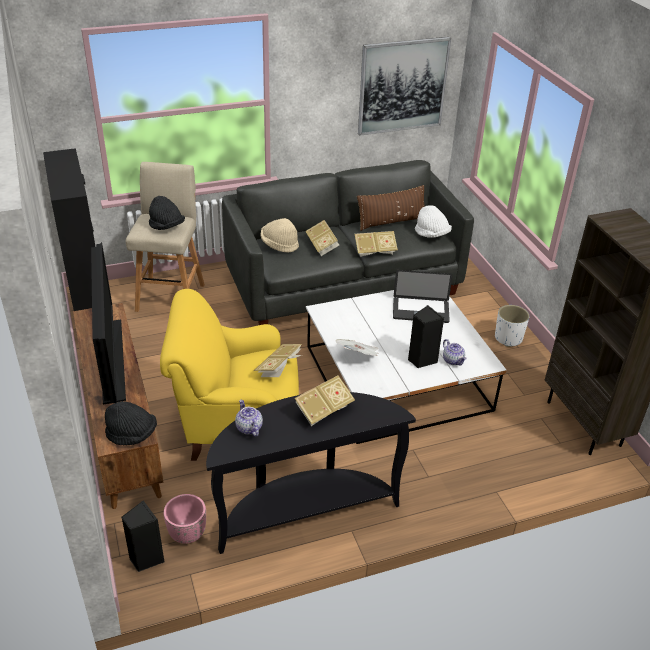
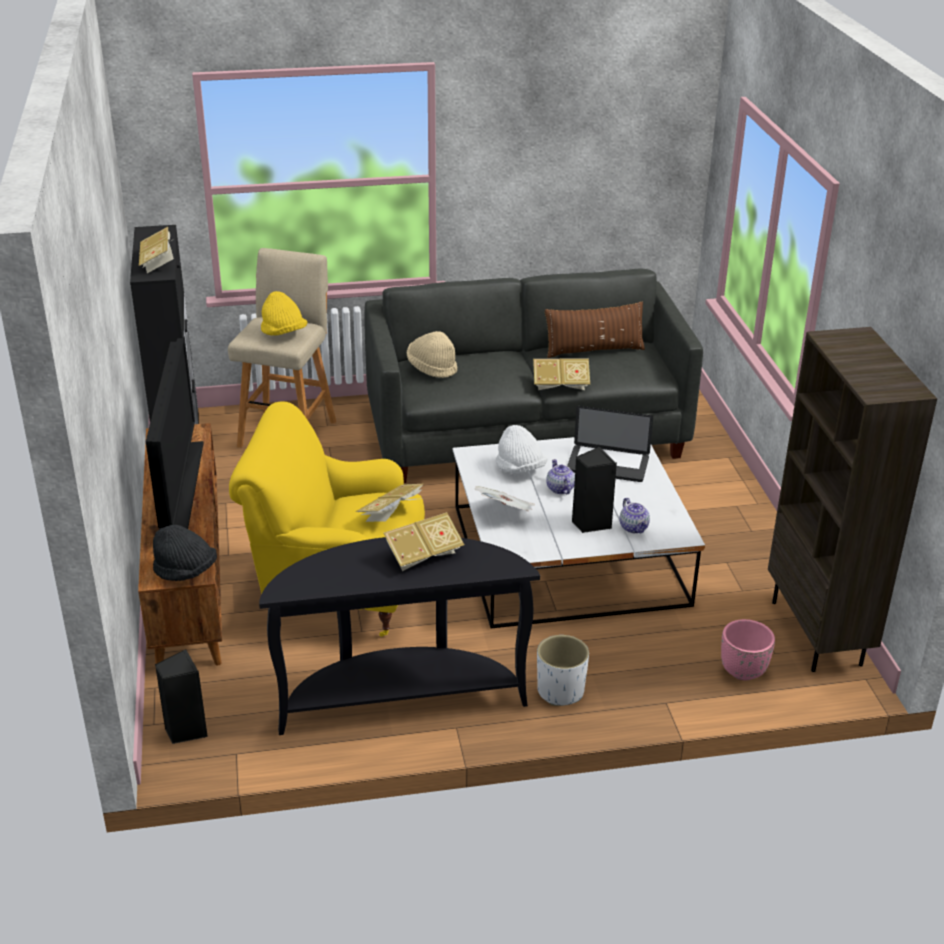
camera: 10 degrees right, 5 degrees down
(166, 226) = (283, 333): black hat -> yellow hat
(187, 534) = (243, 709): pink planter -> pink planter (742, 672)
(248, 428) = (322, 566): teapot -> teapot (559, 488)
(322, 246) = (489, 373): book -> book (158, 262)
(402, 86) = (623, 166): picture -> none
(432, 234) = (645, 369): white hat -> white hat (520, 469)
(508, 338) = (741, 519): white planter -> white planter (561, 691)

